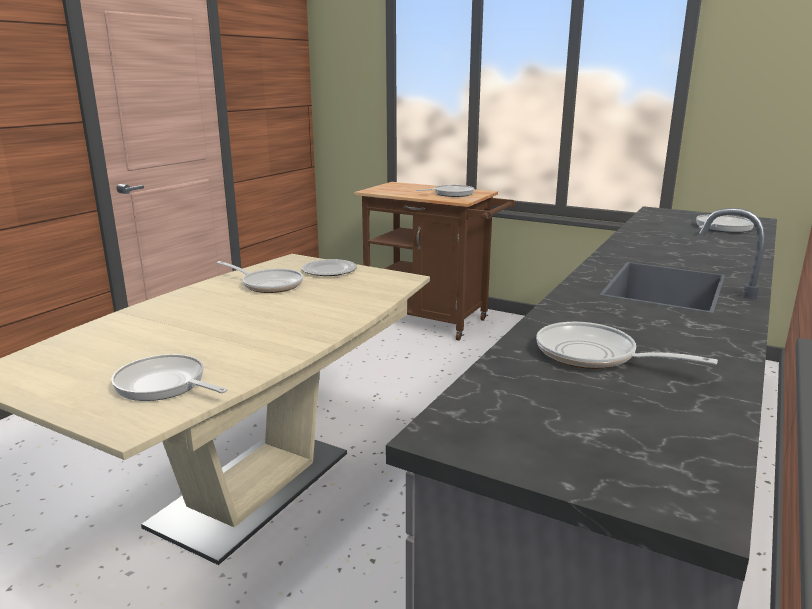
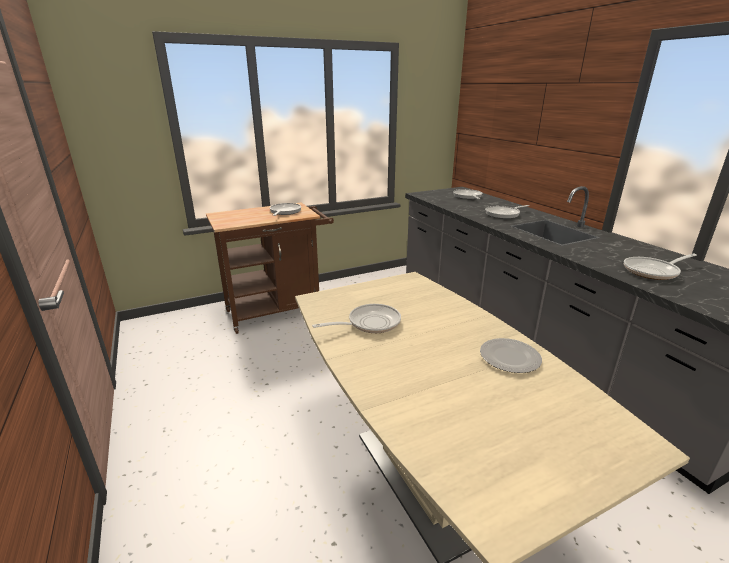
camera: 55 degrees left, 5 degrees up
(164, 385) = (569, 416): frying pan -> frying pan (504, 214)
(329, 270) = (362, 295): plate -> plate (510, 358)

